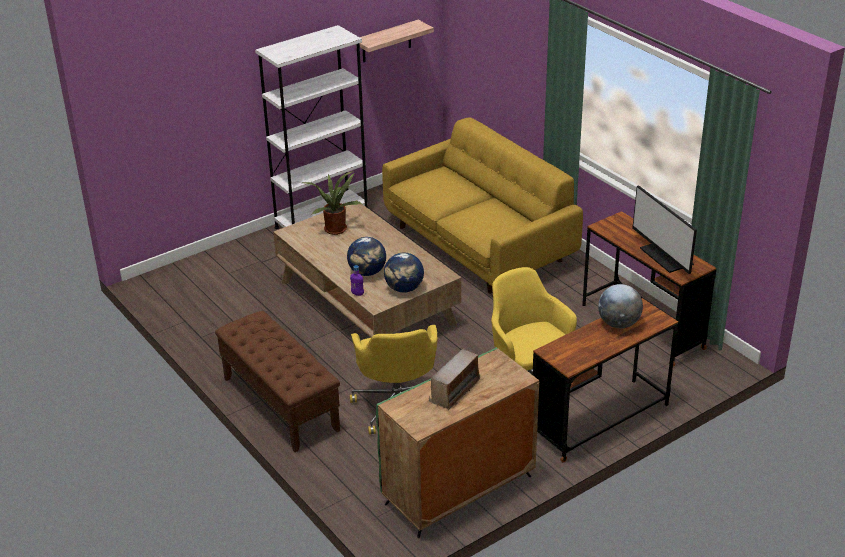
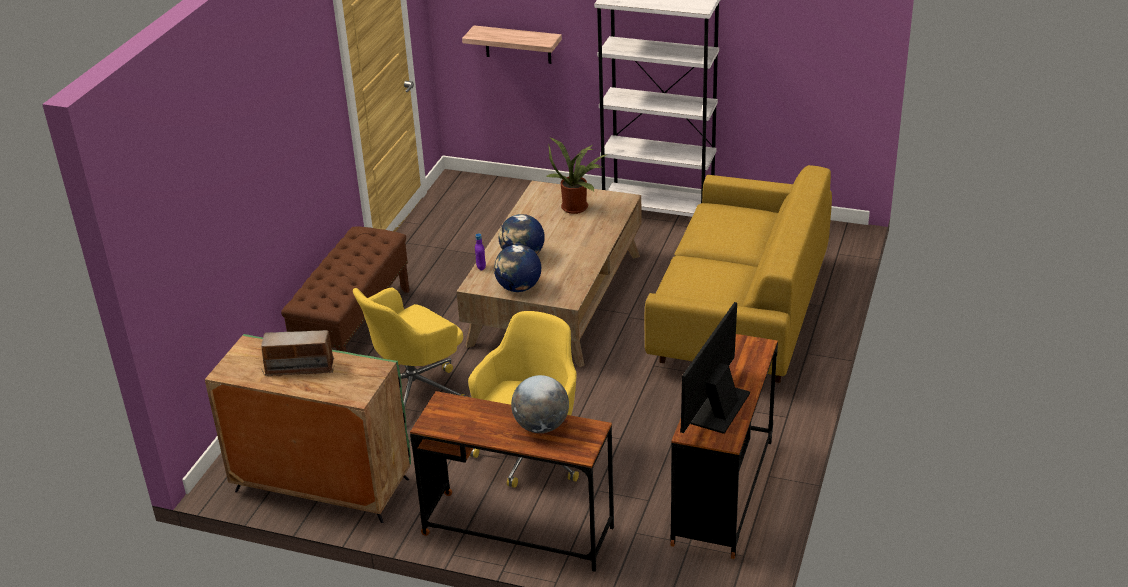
camera: 55 degrees right, 0 degrees up
(386, 41) = (794, 40): shelf -> shelf (518, 44)

